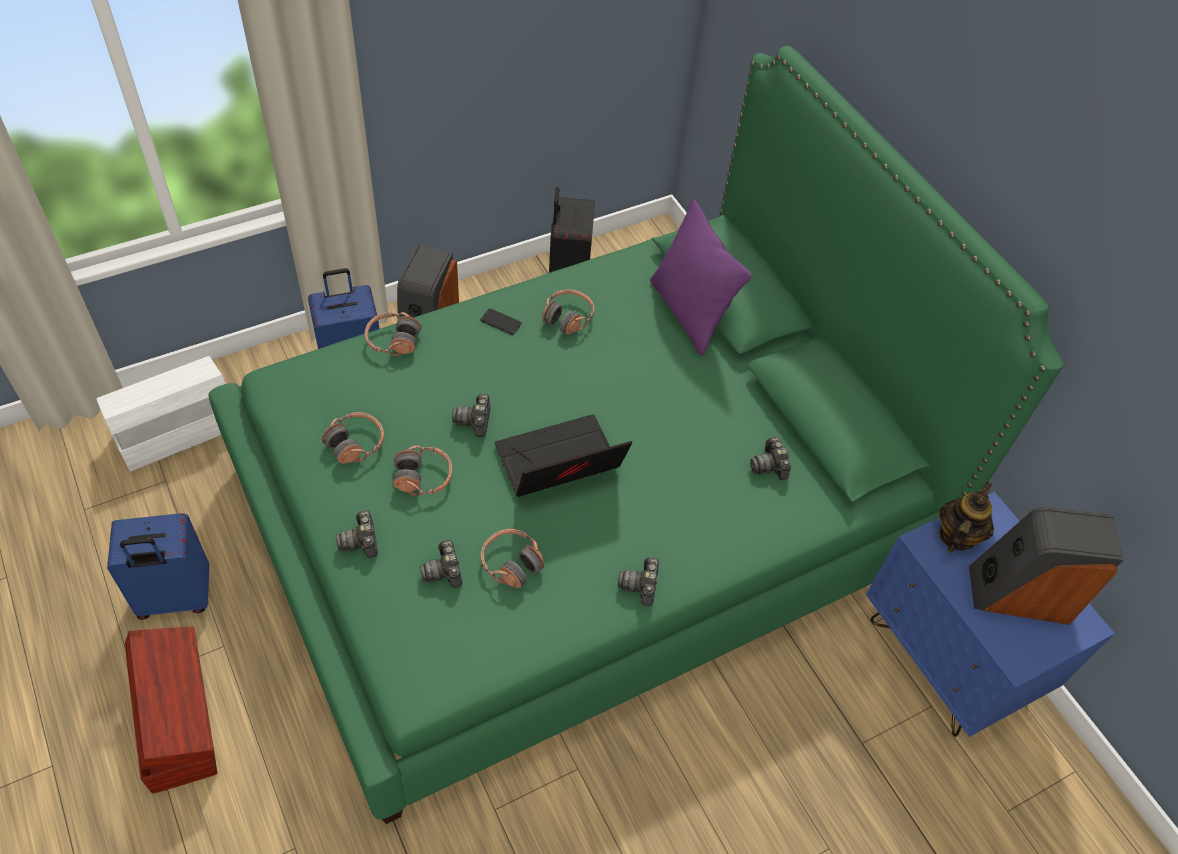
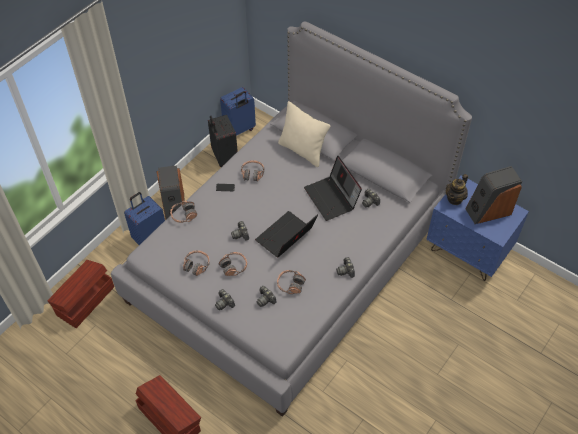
camera: 20 degrees left, 0 degrees up
(175, 429) = (84, 301): white storage box -> brown storage box
(175, 598) = (134, 372): blue suitcase -> blue suitcase (239, 130)
(579, 512) = (289, 258): green bed -> grey bed
(689, 313) = (302, 151): purple pillow -> beige pillow
(696, 427) = (332, 198): none -> laptop
(956, 535) = (455, 198): teapot -> teapot turned 150 degrees counterclockwise

